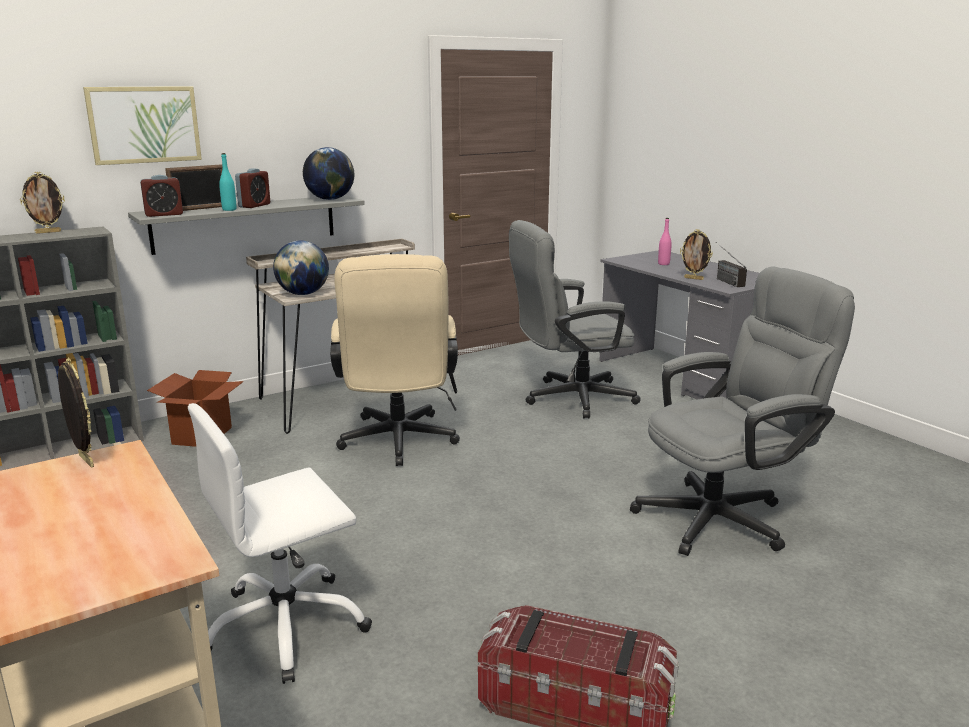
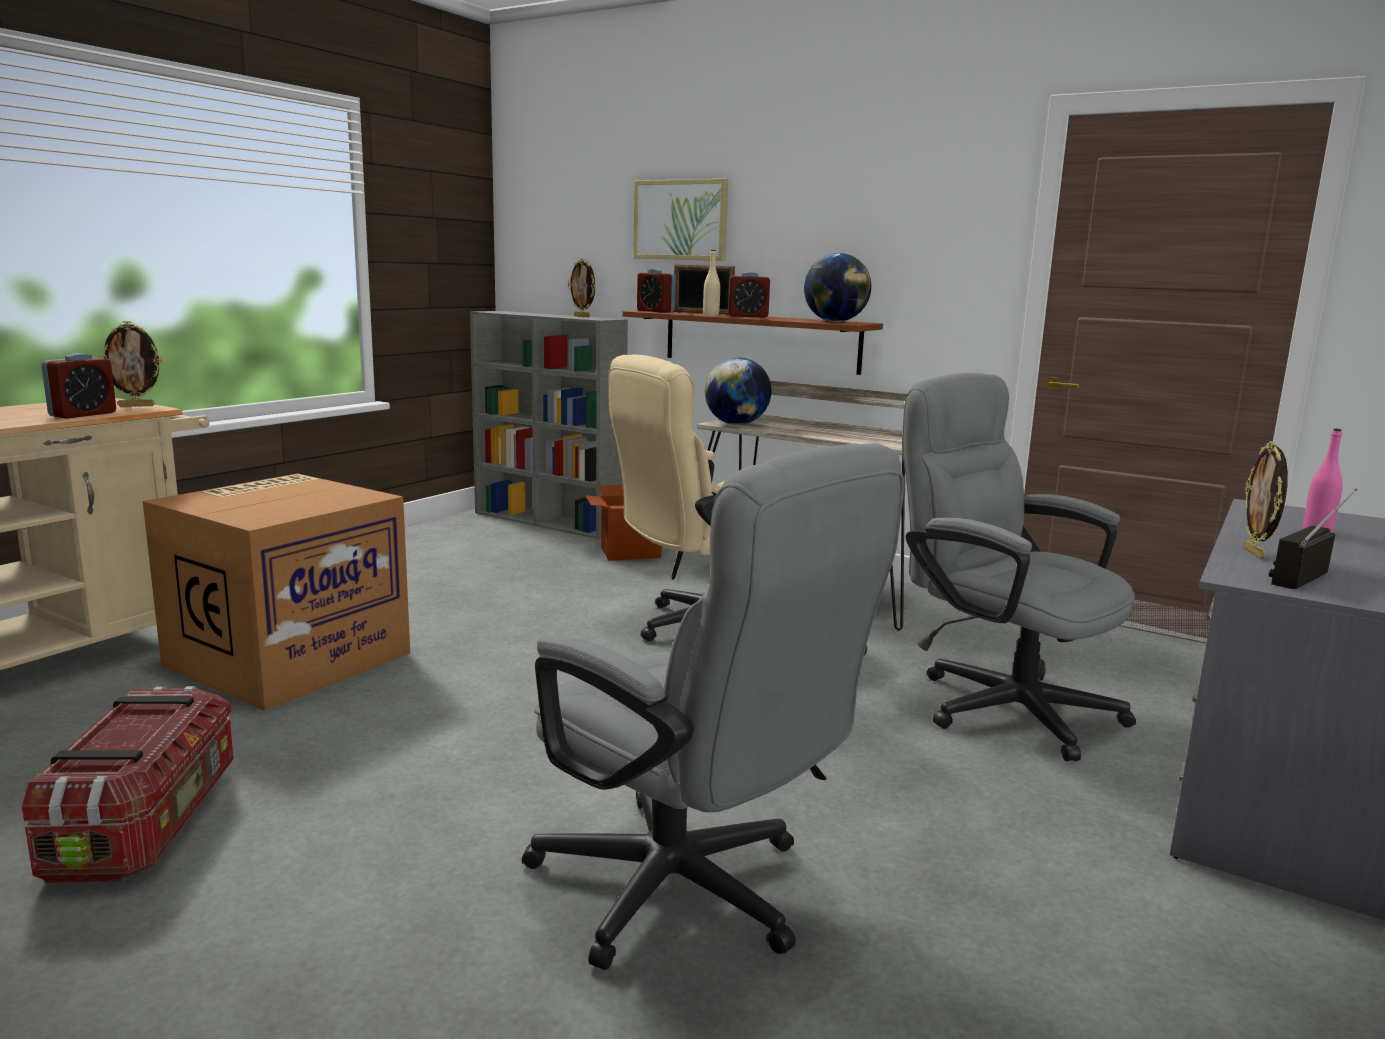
camera: 65 degrees right, 5 degrees down
(84, 461) = (136, 406): picture frame -> picture frame turned 45 degrees clockwise
(126, 486) = (83, 414): none -> alarm clock
(229, 209) = (711, 315): turquoise bottle -> beige bottle
(245, 223) = (760, 341): grey shelf -> brown shelf
(285, 627) = (289, 658): white office chair -> cardboard box

